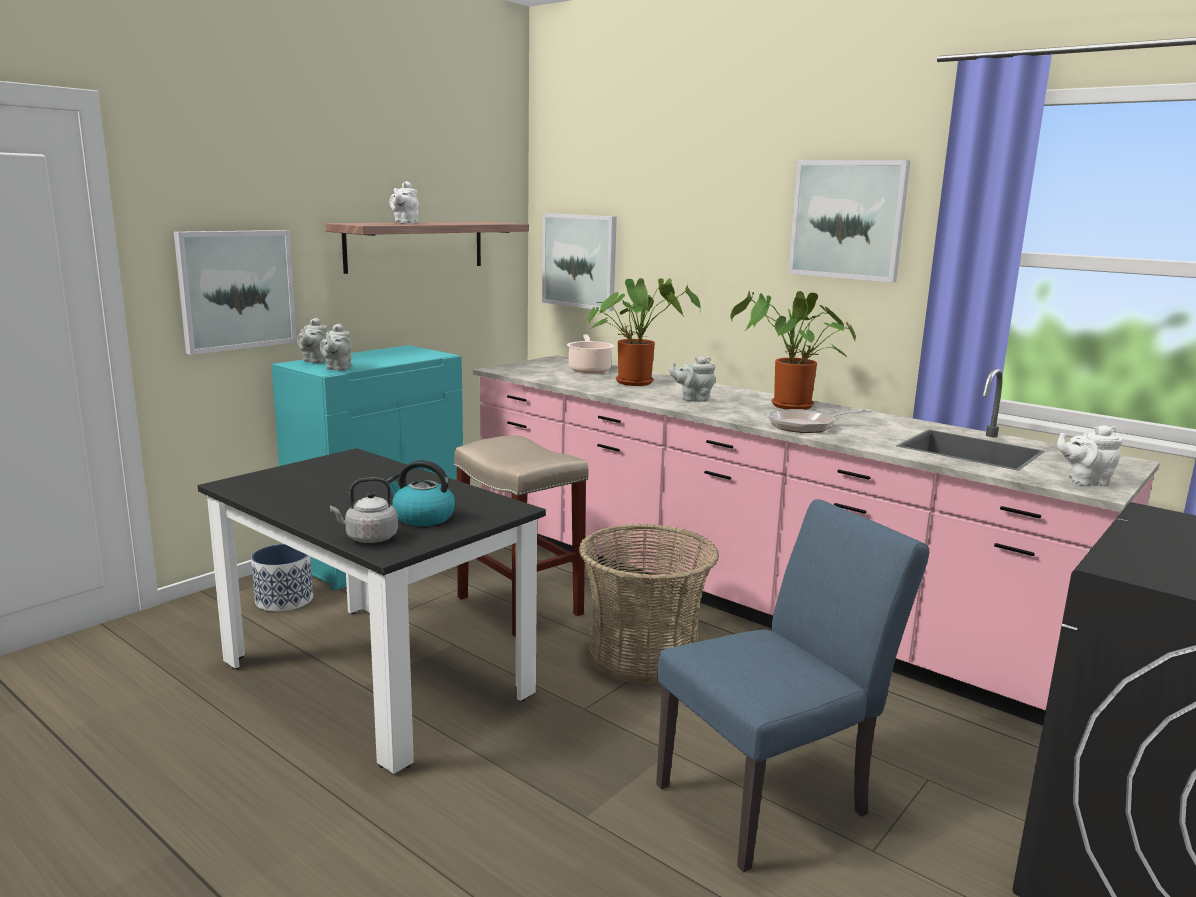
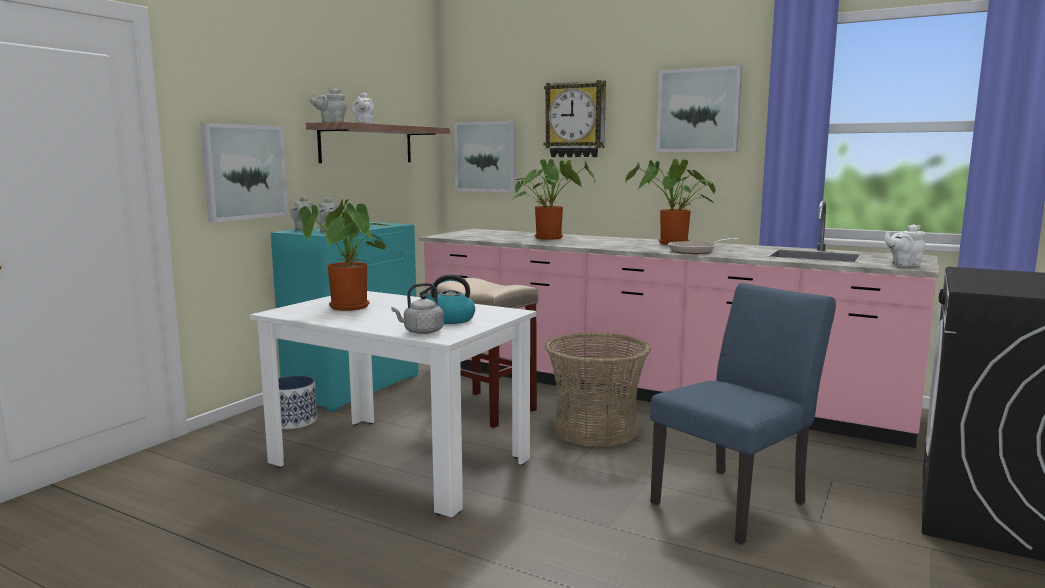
camera: 10 degrees left, 5 degrees down
(321, 484) = (351, 308): none -> potted plant
(376, 678) = (399, 462): black dining table -> white dining table
(589, 369) = (506, 233): cooking pot -> none
(690, 221) = (575, 120): none -> wall clock
(693, 399) = (601, 243): grey teapot -> grey teapot (331, 122)

